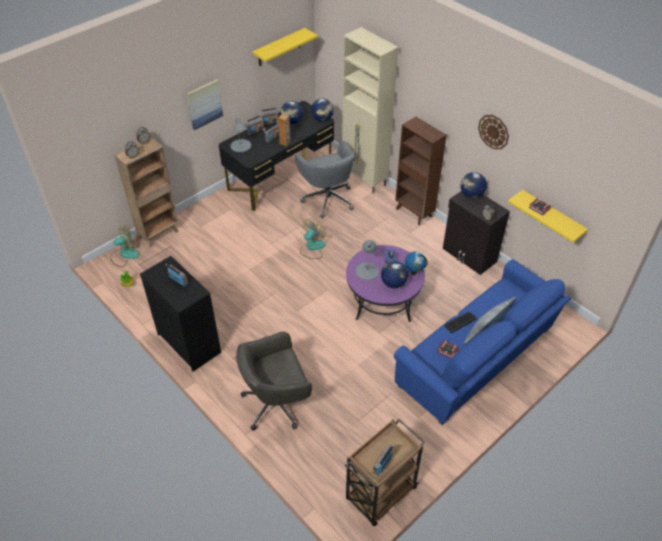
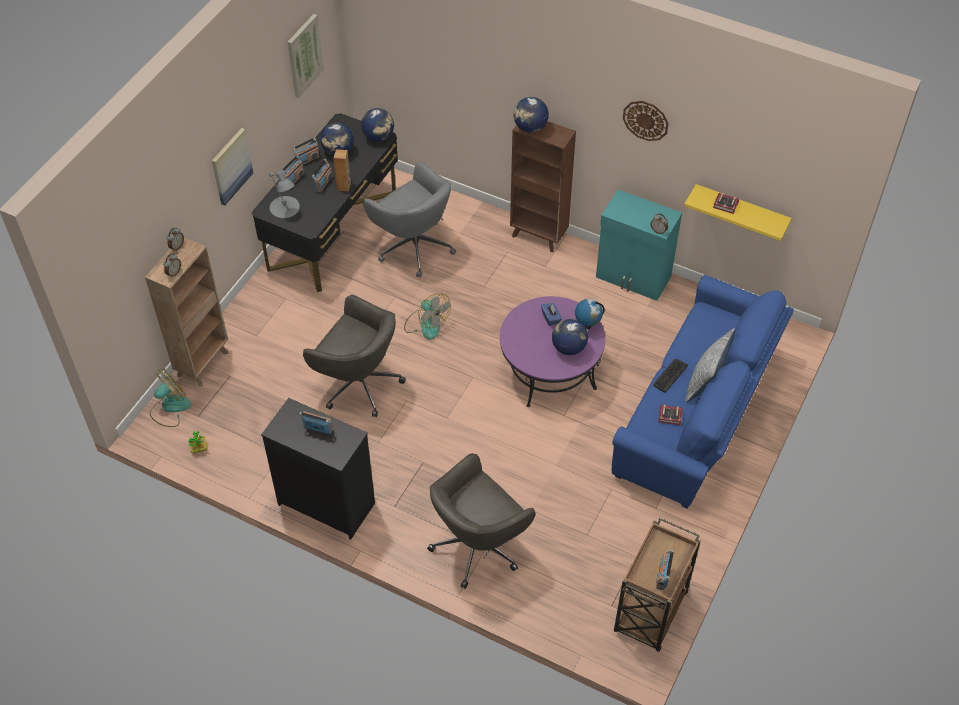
camera: 20 degrees left, 5 degrees up
(249, 272) = (358, 383): none -> grey office chair
(279, 47) = (304, 55): yellow shelf -> picture
(312, 248) = (426, 324): fan -> fan turned 120 degrees clockwise
(364, 179) = (451, 203): beige cabinet -> none
(367, 271) = (528, 340): grey table lamp -> none
(469, 255) = (633, 278): black cabinet -> turquoise cabinet
(471, 195) = (626, 202): globe -> globe (530, 127)

